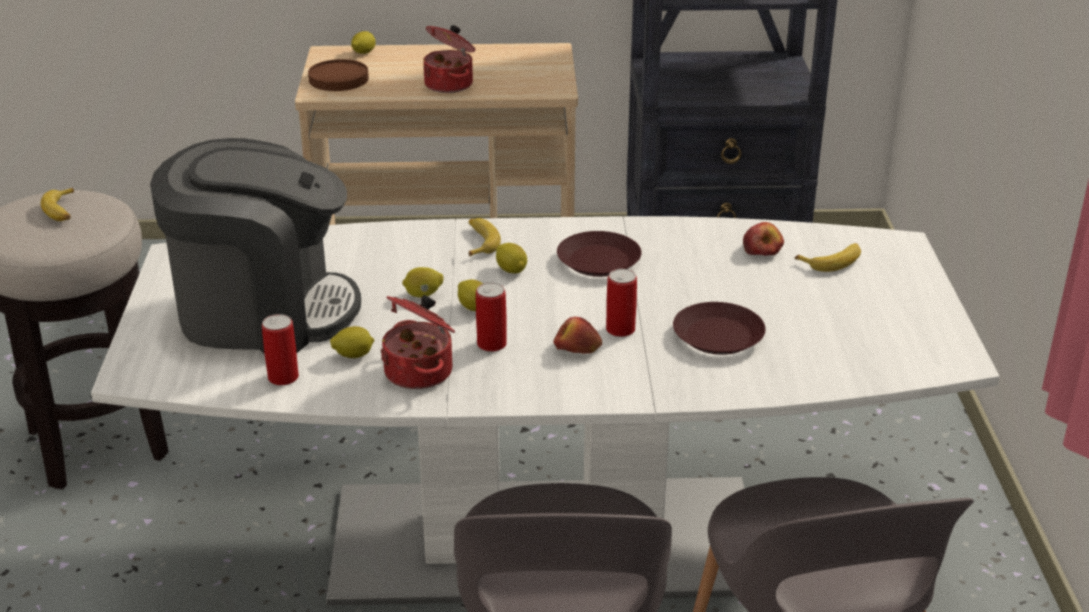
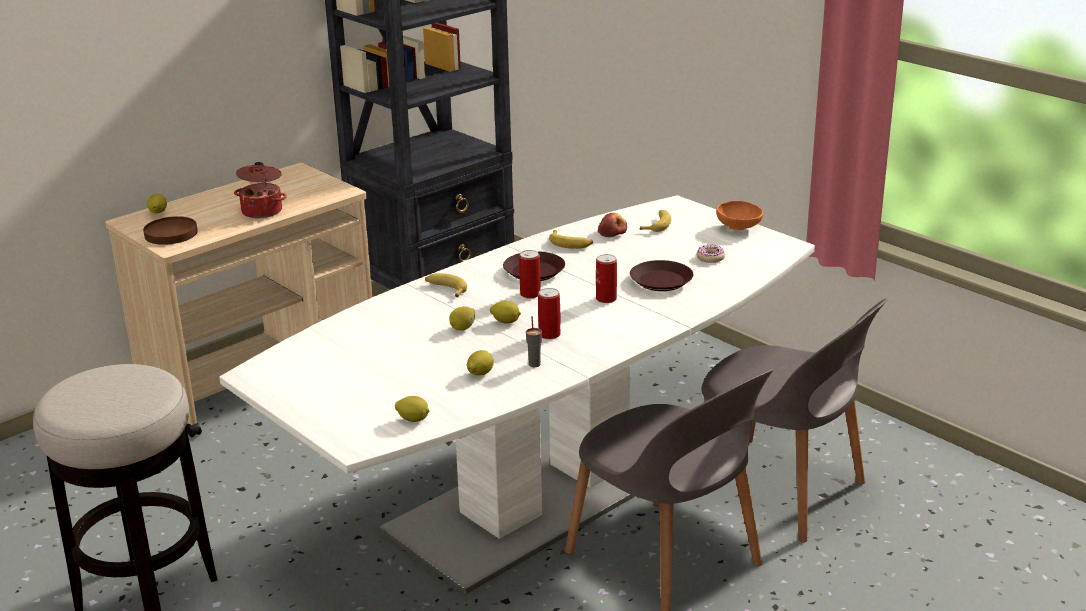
camera: 40 degrees left, 5 degrees down
(62, 211) = (108, 384): banana -> banana (570, 244)
(264, 312) = (378, 377): coffee machine -> none
(283, 377) = (458, 402): can -> can (530, 294)
(420, 371) = (534, 364): cooking pot -> grey cup
(511, 270) = (492, 295): lemon -> lemon (413, 419)
(577, 349) = (600, 317): apple -> none
(828, 333) = (710, 258): none -> donut
(931, 309) = (739, 228): none -> orange bowl

